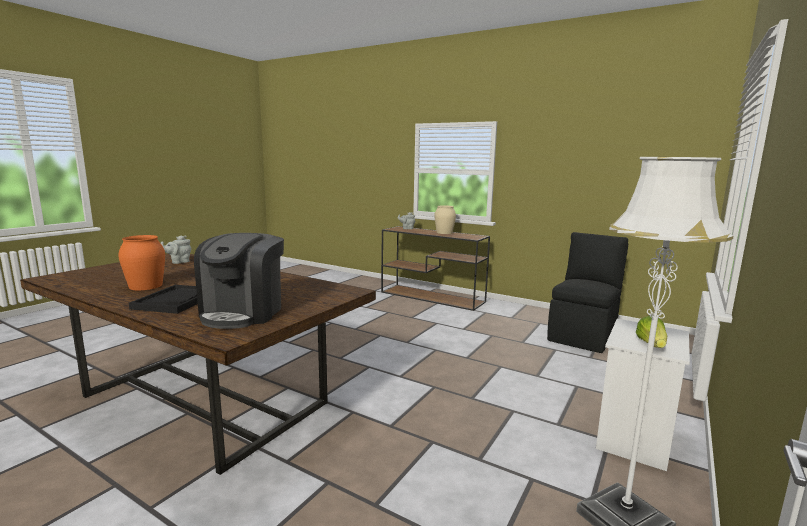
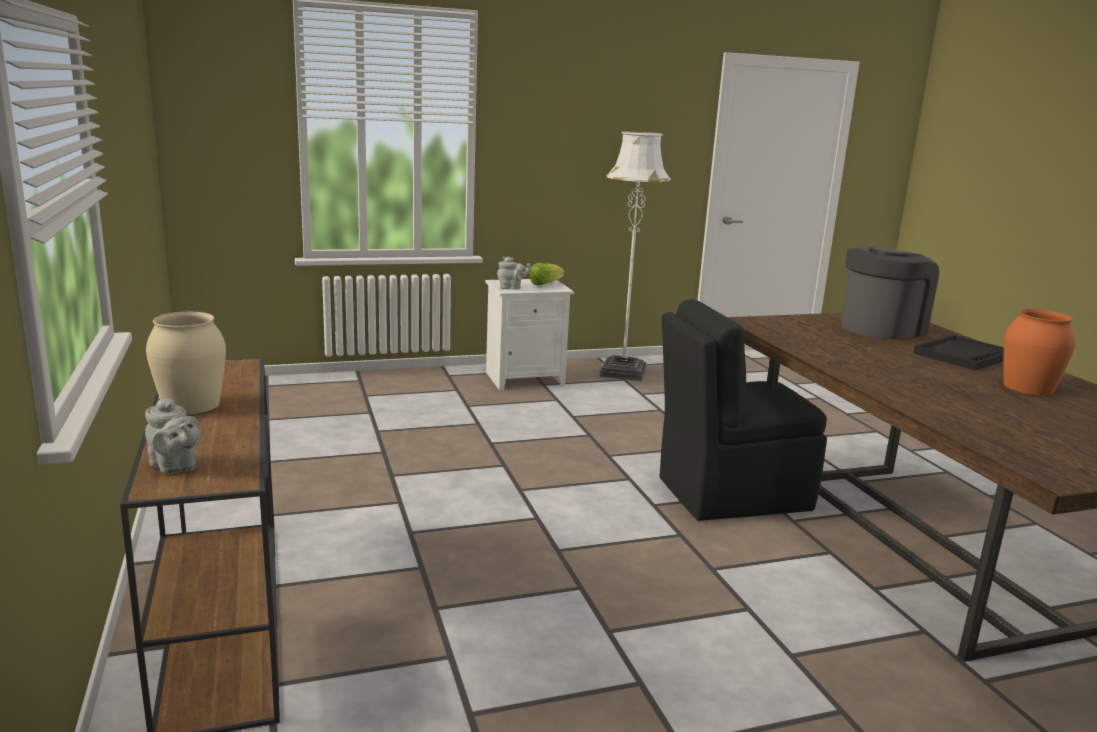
camera: 140 degrees left, 5 degrees up
(179, 262) = (1019, 439): grey teapot -> grey teapot (512, 288)
(583, 335) = (288, 427): black chair -> black chair (729, 494)

